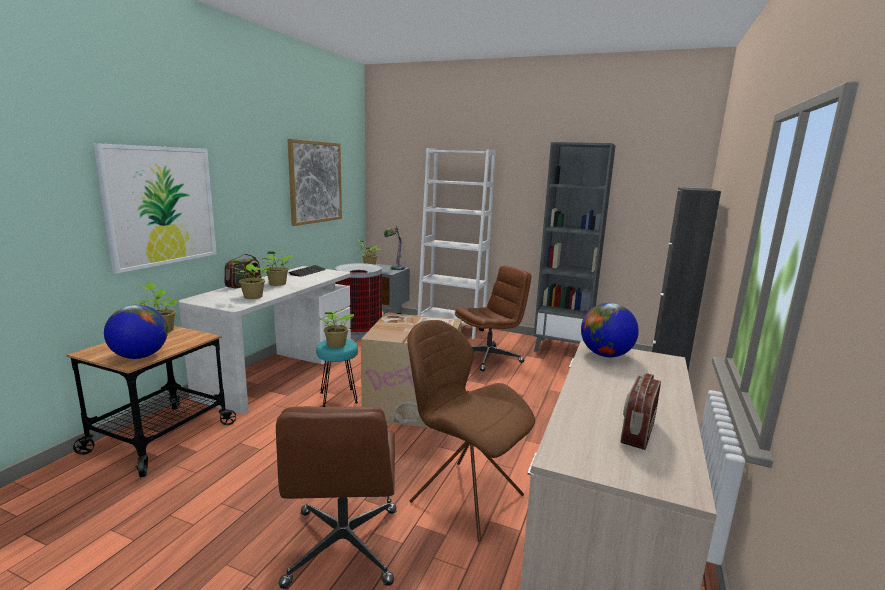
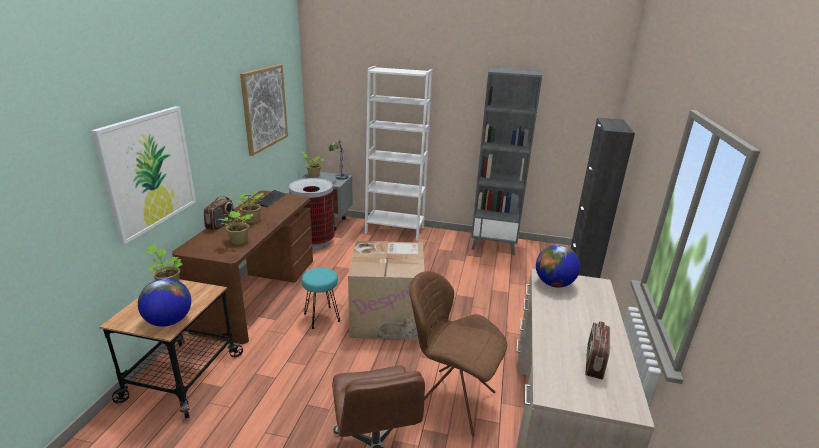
camera: 10 degrees left, 10 degrees up
(280, 370) = (258, 293): white desk -> brown desk
(336, 345) = (319, 277): potted plant -> none
(489, 358) = (436, 260): brown office chair -> none

